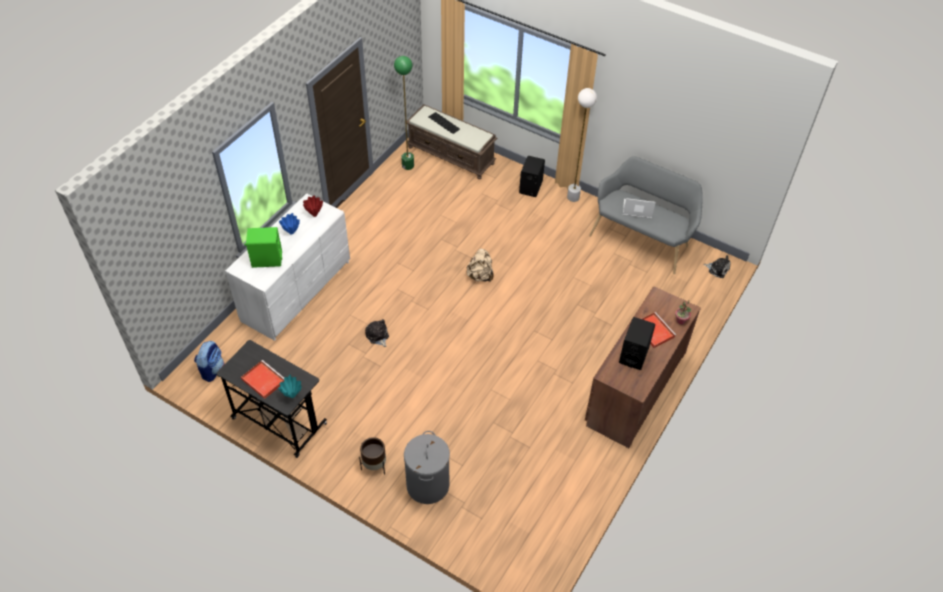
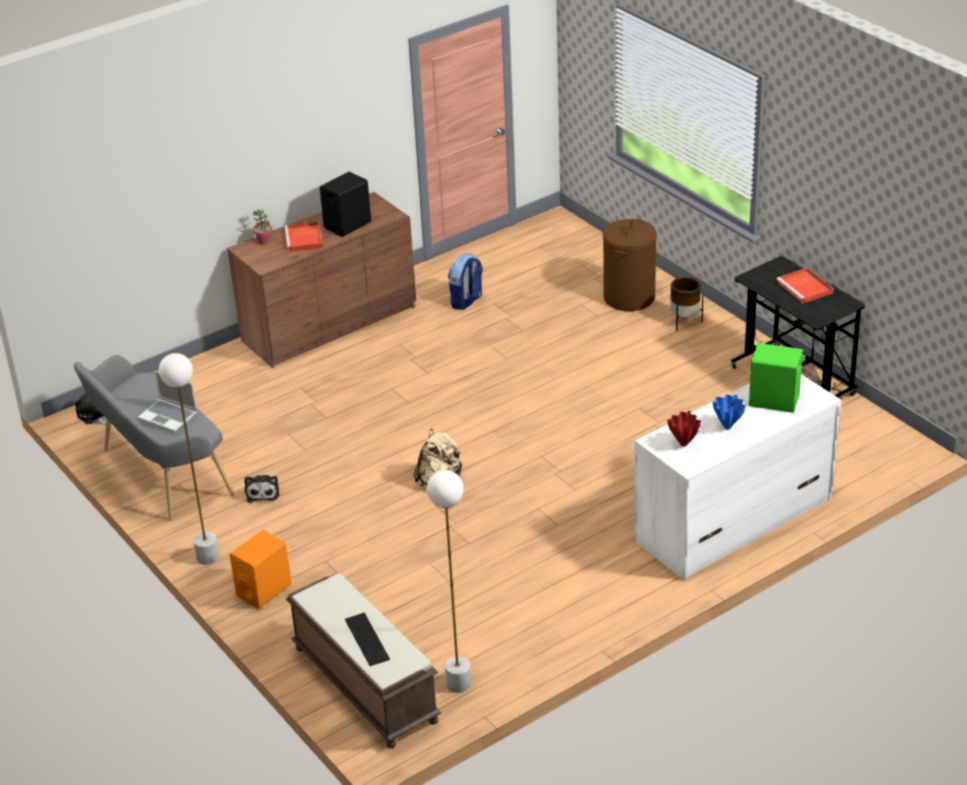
camera: 155 degrees left, 15 degrees down
(212, 370) = (879, 450): backpack -> backpack (466, 301)
(292, 396) = (771, 269): turquoise vase -> none
(377, 336) = (629, 440): plush toy -> plush toy (262, 492)
(408, 165) = (458, 684): green floor lamp -> white floor lamp
(428, 485) = (629, 297): grey laundry basket -> brown laundry basket
(530, 187) = (264, 590): black speaker -> orange speaker

